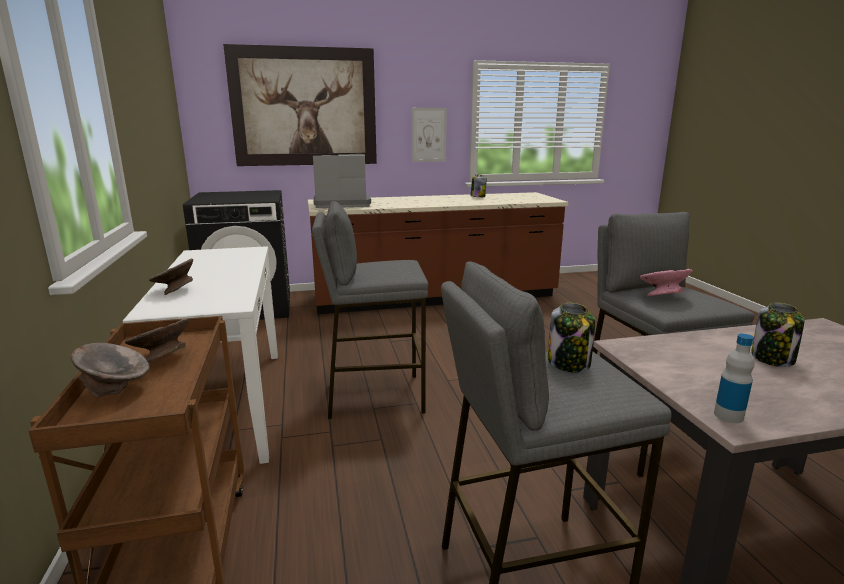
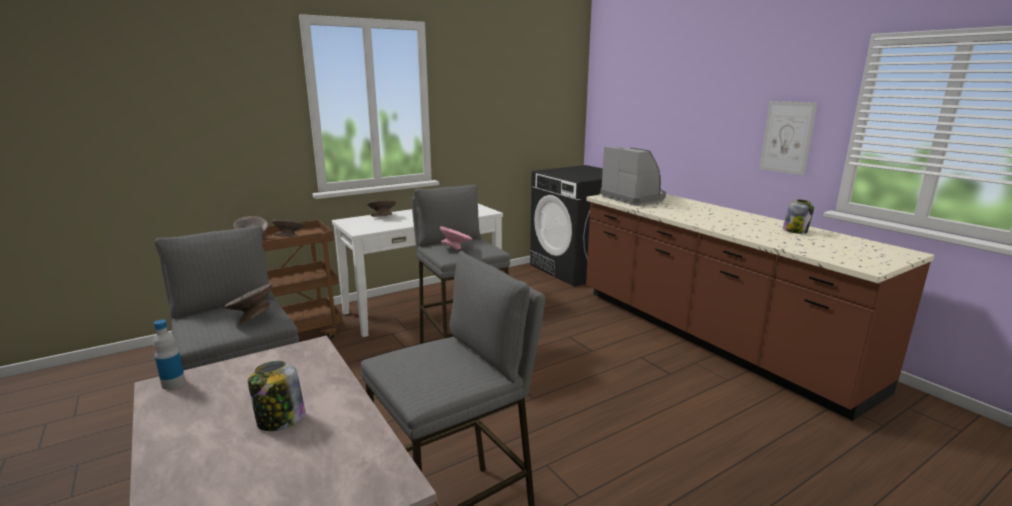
camera: 70 degrees right, 0 degrees up
(304, 107) = (665, 97): picture -> none
(569, 363) = (252, 317): jar -> grey bowl
(661, 296) = (431, 355): pink bowl -> pink bowl (455, 249)

